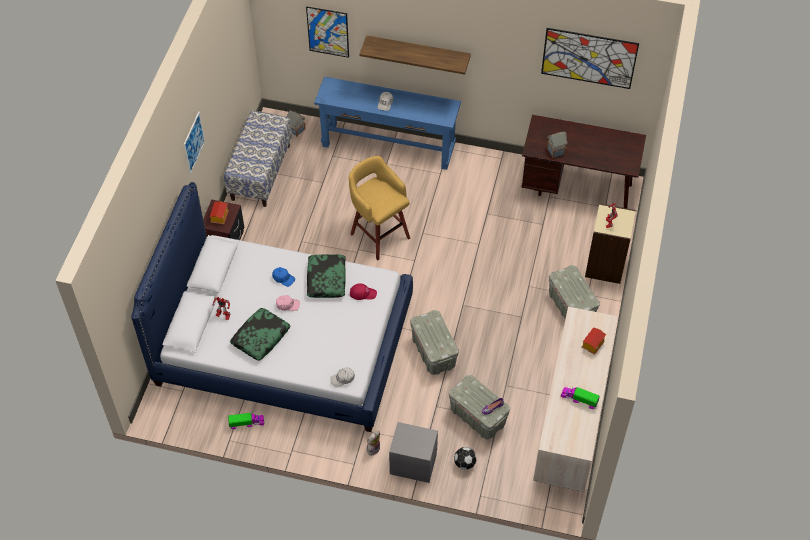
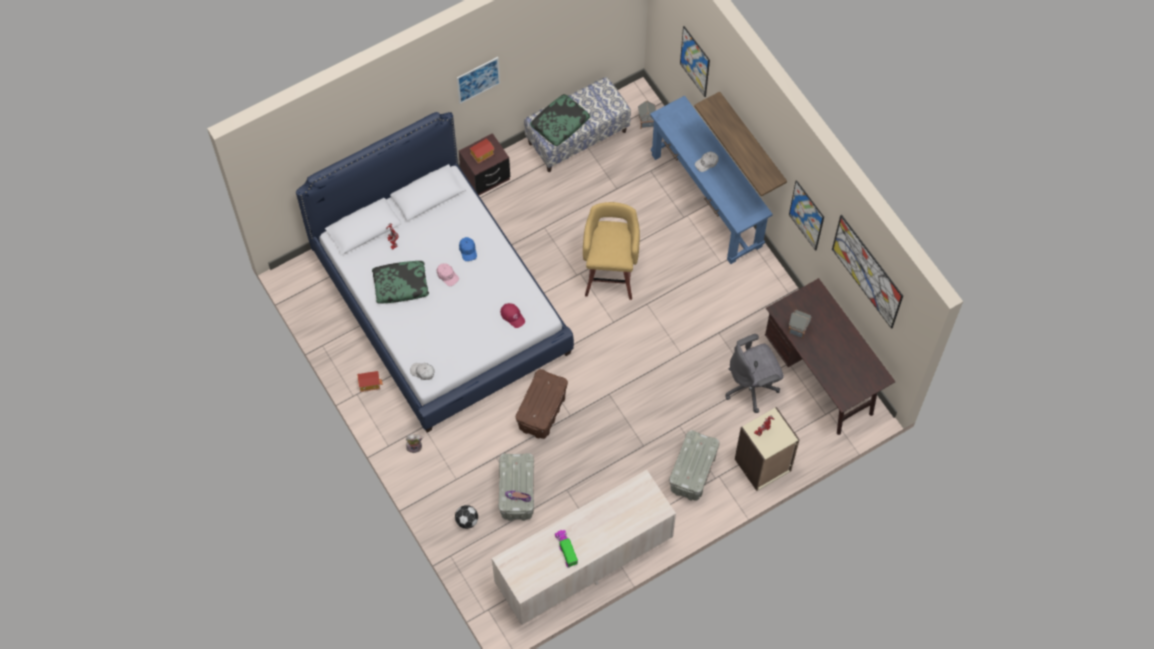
camera: 45 degrees right, 10 degrees up
(246, 423) = (348, 343): toy truck -> none
(326, 279) = (498, 280): pillow -> pillow (560, 123)
(413, 464) = (430, 485): grey nightstand -> none
(433, 352) = (542, 412): grey storage box -> brown storage box
(502, 67) = (806, 215): none -> picture
(544, 227) = (752, 387): none -> grey office chair
(592, 344) = (628, 517): toy house -> toy house (369, 384)

